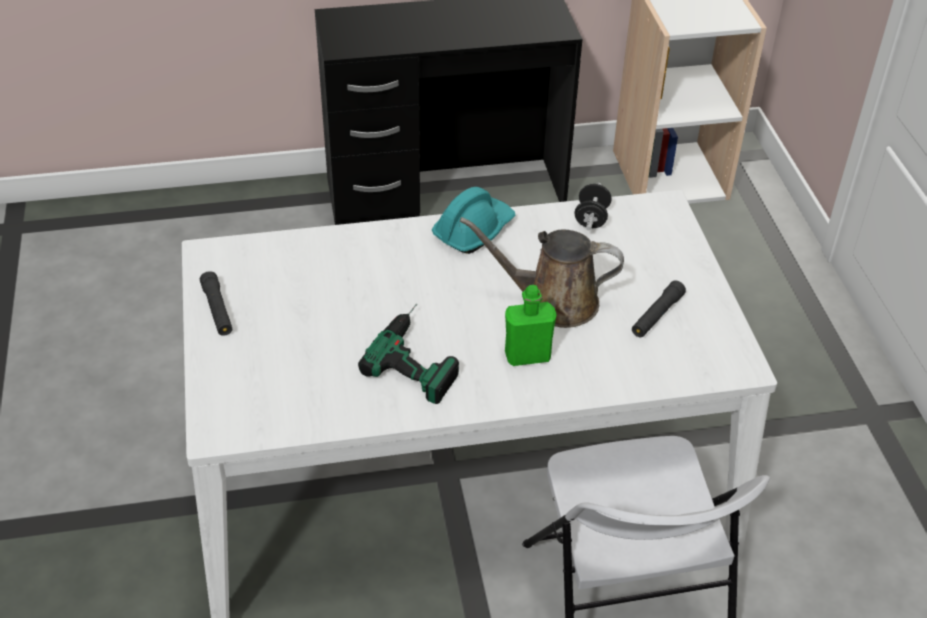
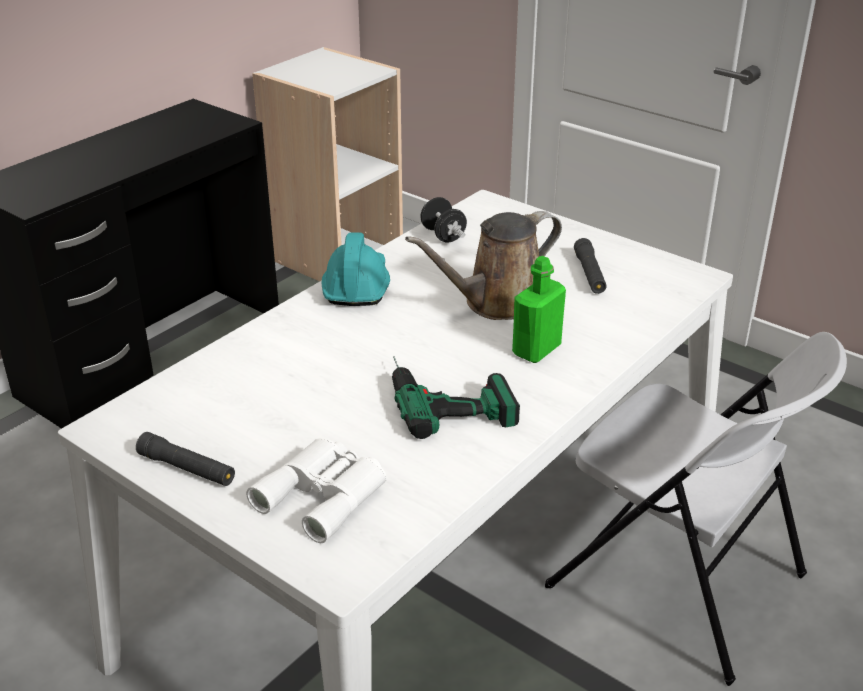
camera: 40 degrees left, 10 degrees down
(268, 376) = (325, 494): none -> white binoculars

